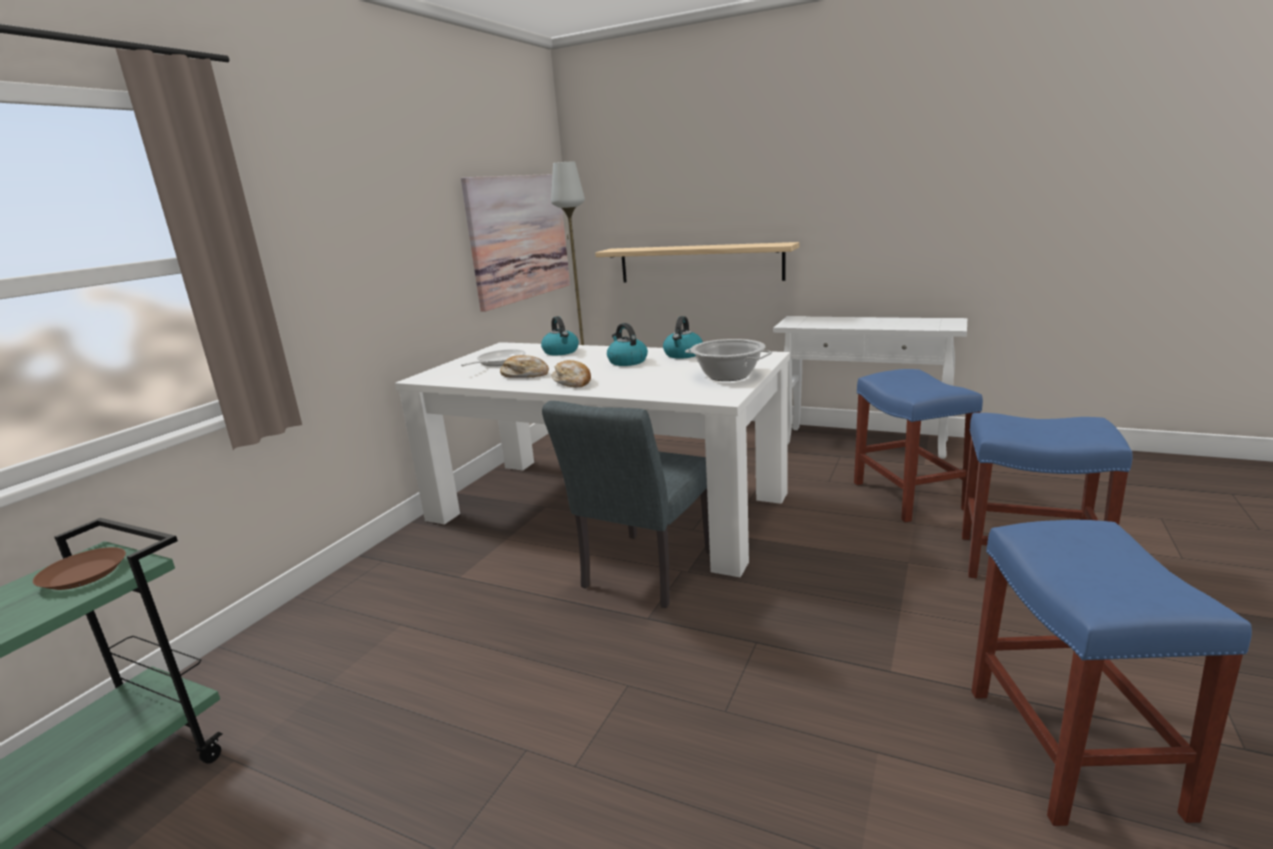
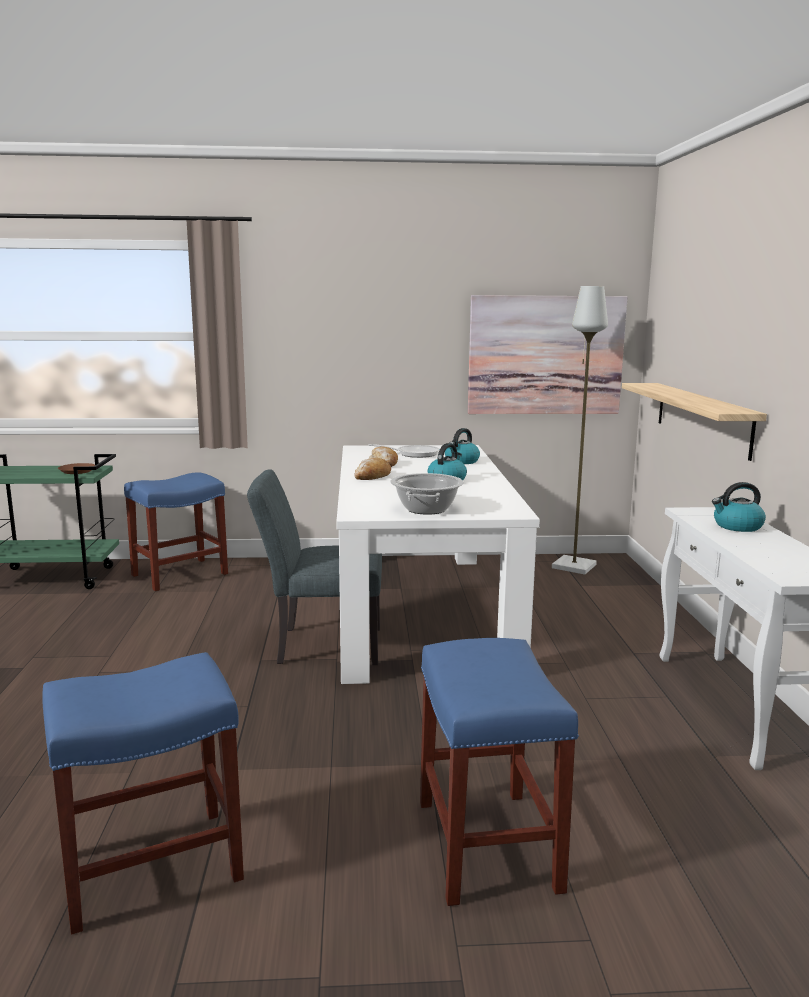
camera: 60 degrees right, 5 degrees down
(683, 355) = (487, 490): kettle -> kettle (737, 526)
(908, 495) = (598, 751): blue stool -> blue stool (181, 574)

